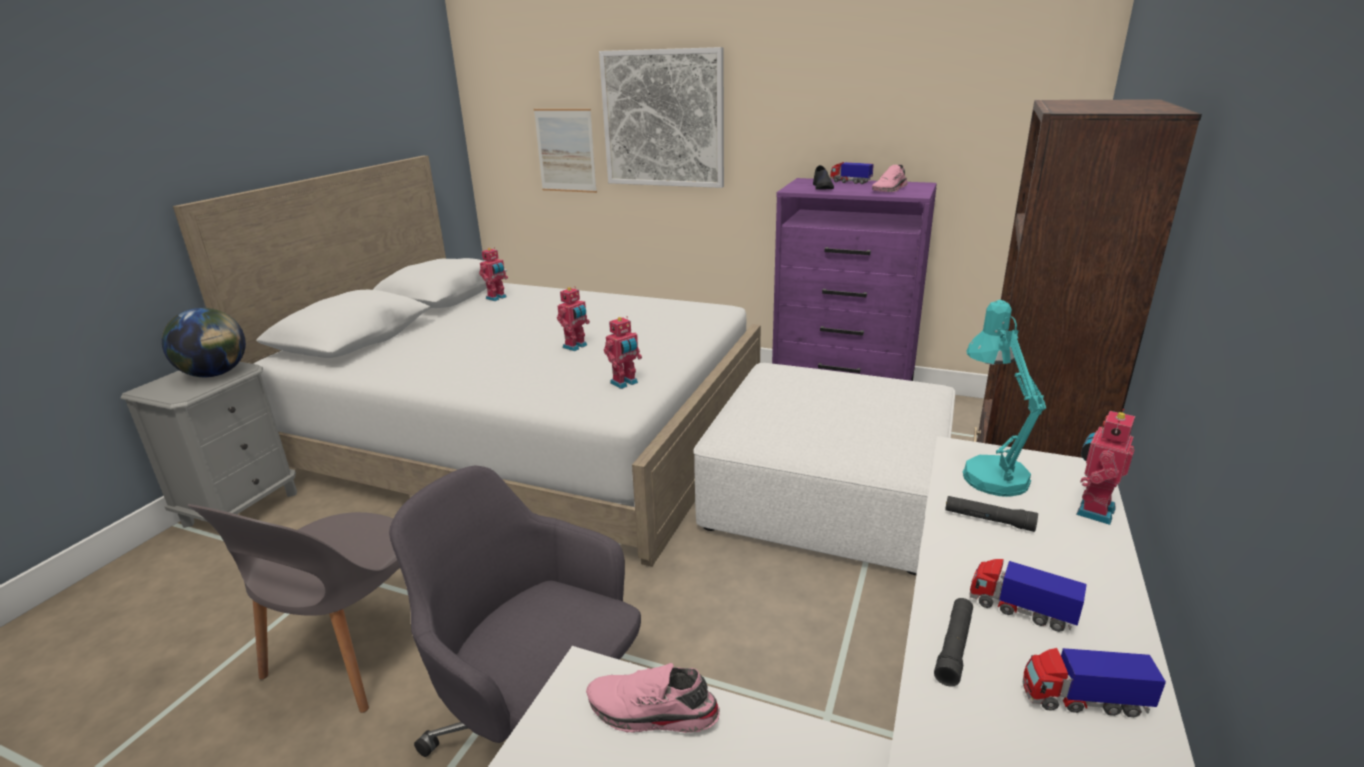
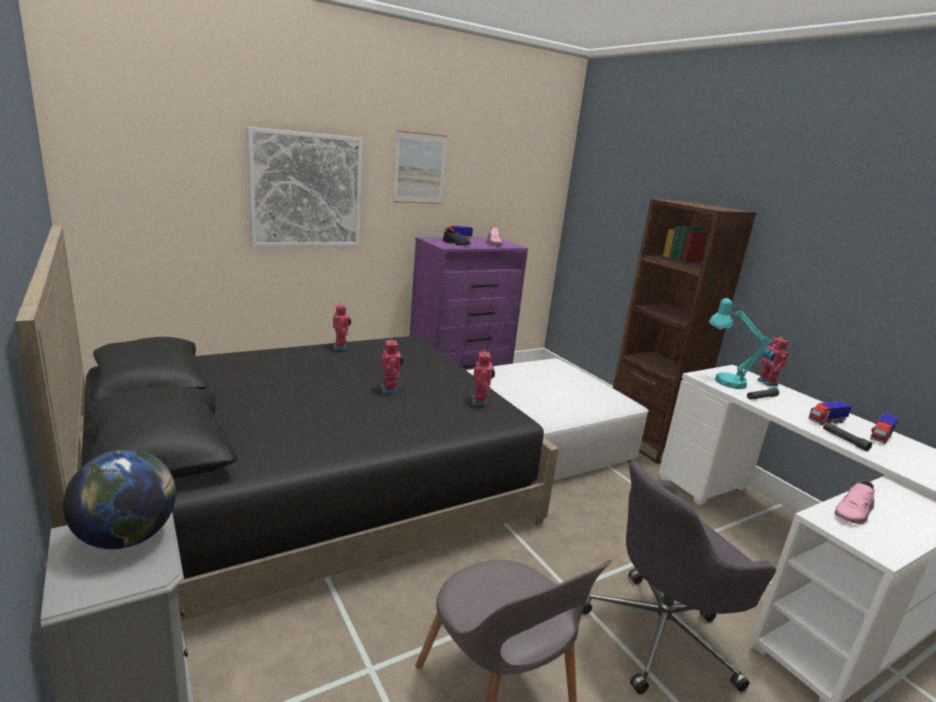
camera: 55 degrees left, 5 degrees down
(497, 298) = (217, 371): toy robot -> toy robot (341, 347)
(528, 435) = (309, 491): white bed -> black bed
(566, 150) = (199, 217): picture -> picture (420, 168)

